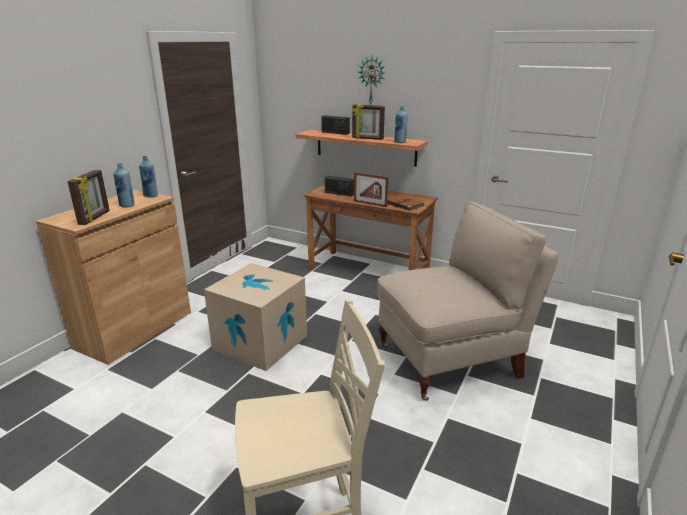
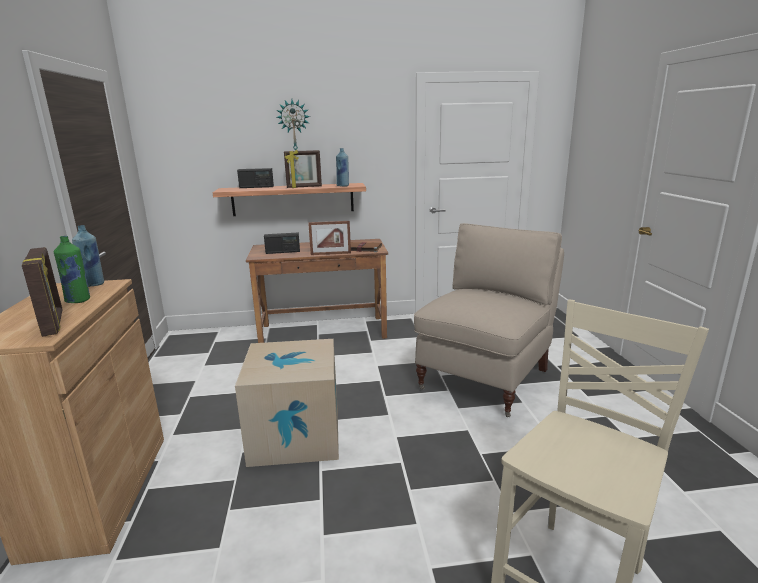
camera: 35 degrees left, 5 degrees down
(127, 205) = (78, 300): blue bottle -> green bottle

